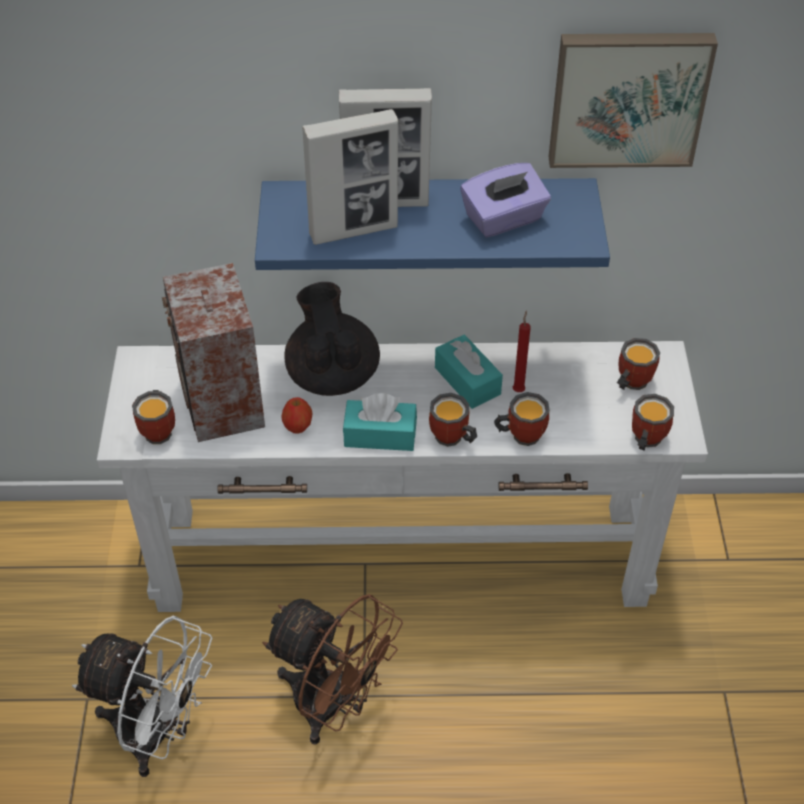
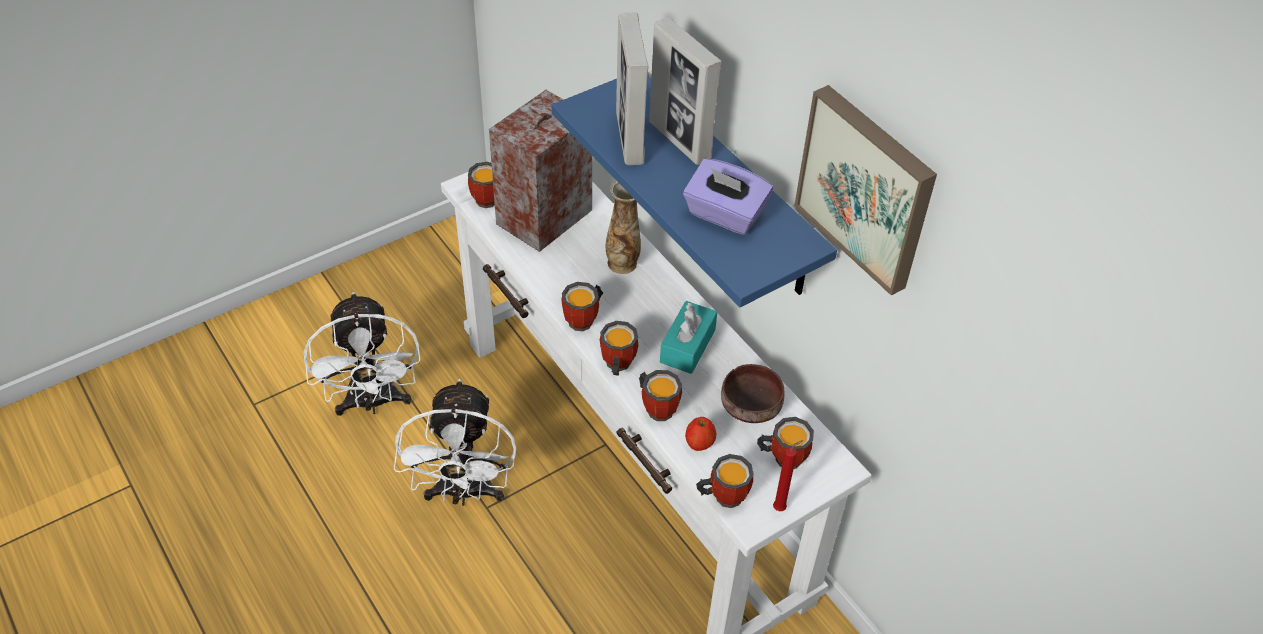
camera: 55 degrees right, 0 degrees up
(298, 427) = (554, 269): apple -> apple (699, 444)
(332, 375) = (623, 263): black teapot -> vase
(333, 706) = (464, 493): brown fan -> white fan
(354, 231) = (629, 139): picture frame -> picture frame turned 45 degrees clockwise
(380, 435) = (585, 320): turquoise tissue box -> mug
(518, 389) = (707, 383): red candle -> red candle (781, 508)
(565, 375) = (751, 406): none -> brown bowl

